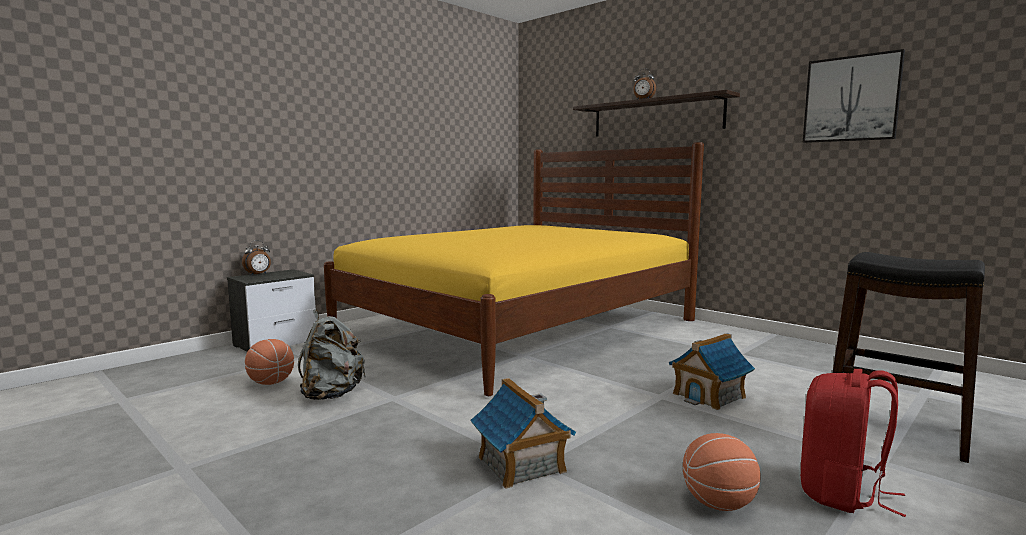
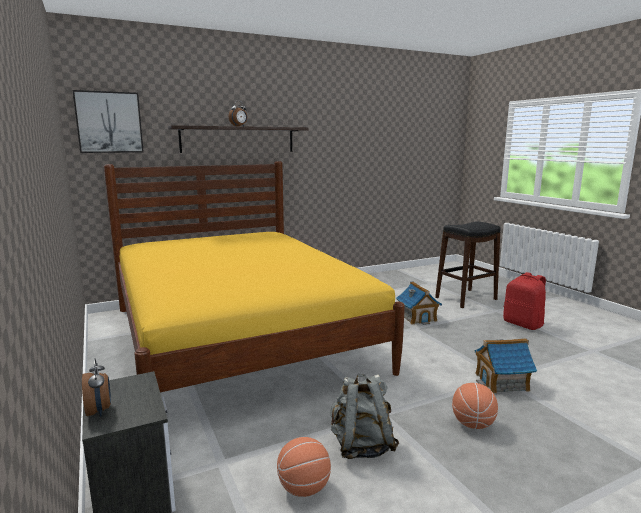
camera: 70 degrees left, 5 degrees up
(718, 503) = (536, 347): basketball -> basketball (473, 424)
(851, 99) = (358, 138): picture -> picture (109, 122)

